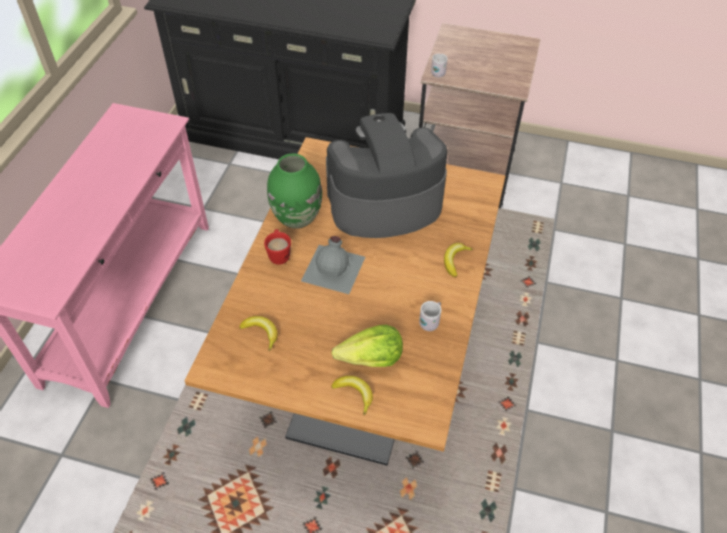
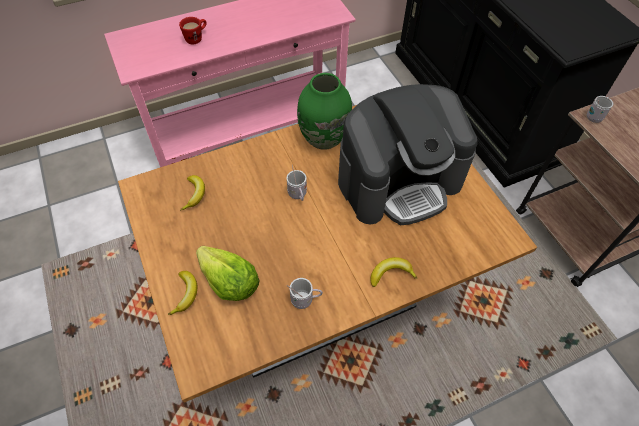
camera: 50 degrees right, 5 degrees up
(279, 254) = (278, 153): red mug -> red mug (197, 38)
(334, 268) = (298, 195): grey bottle -> white mug
(384, 203) = (399, 181): coffee machine -> coffee machine turned 120 degrees clockwise

